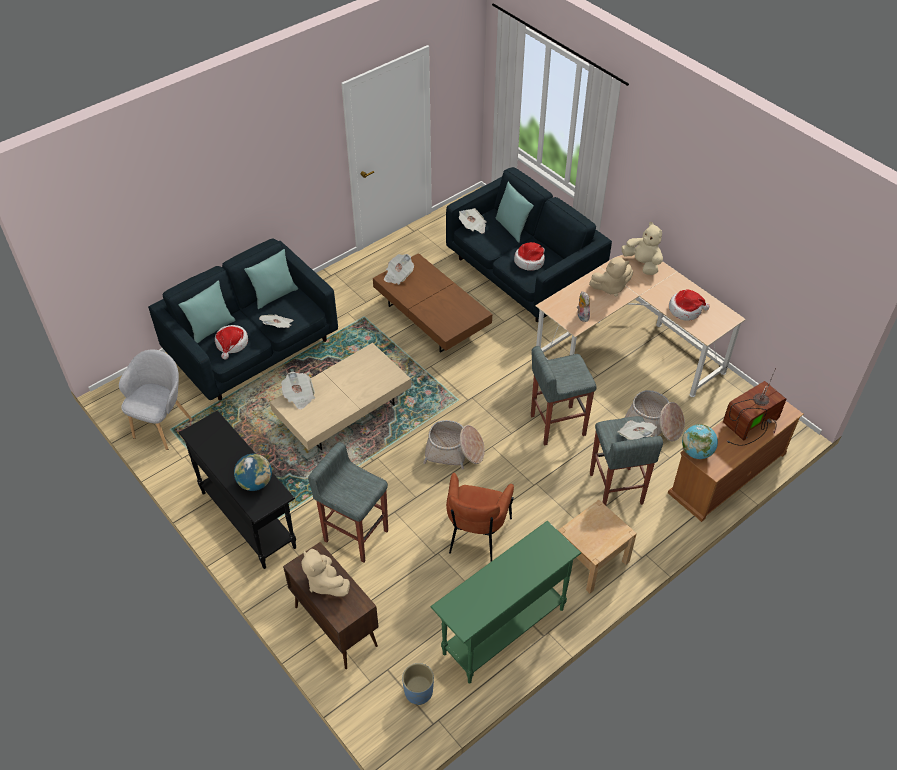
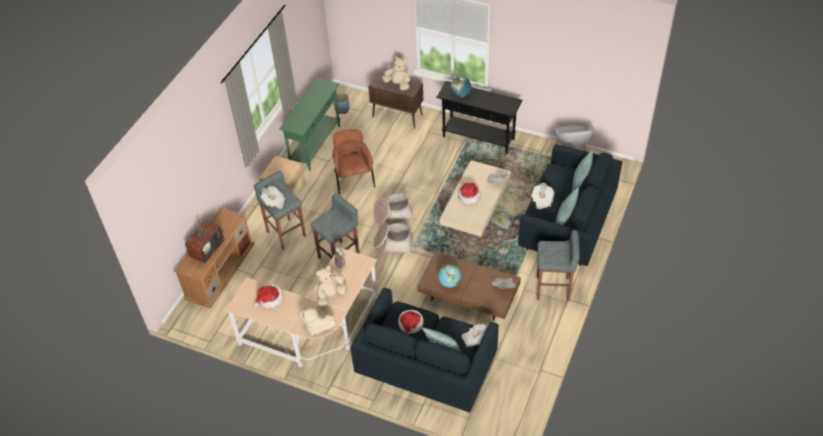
camera: 155 degrees right, 0 degrees up
(232, 344) = (558, 179): hat -> hat (469, 196)
(355, 534) = (417, 154): grey stool -> grey stool (553, 289)
(653, 424) = (277, 283): basket -> basket (393, 243)
(696, 452) = (236, 219): globe -> globe (449, 283)

